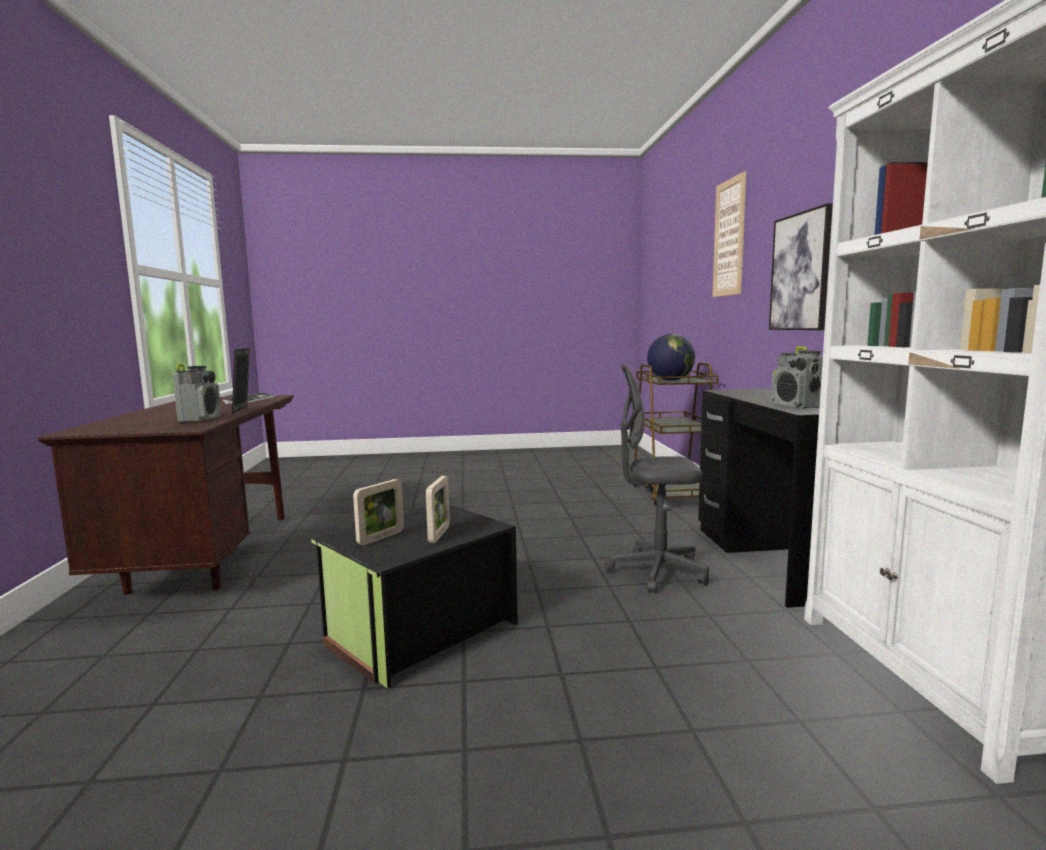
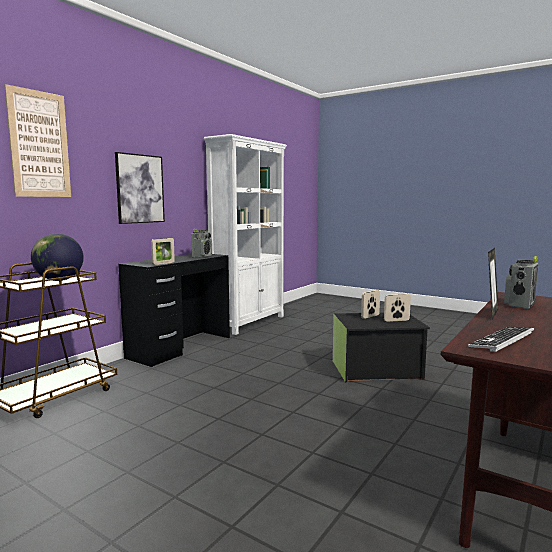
camera: 140 degrees left, 0 degrees up
(657, 572) = (235, 358): grey office chair -> none
(726, 393) = (163, 263): none -> picture frame

